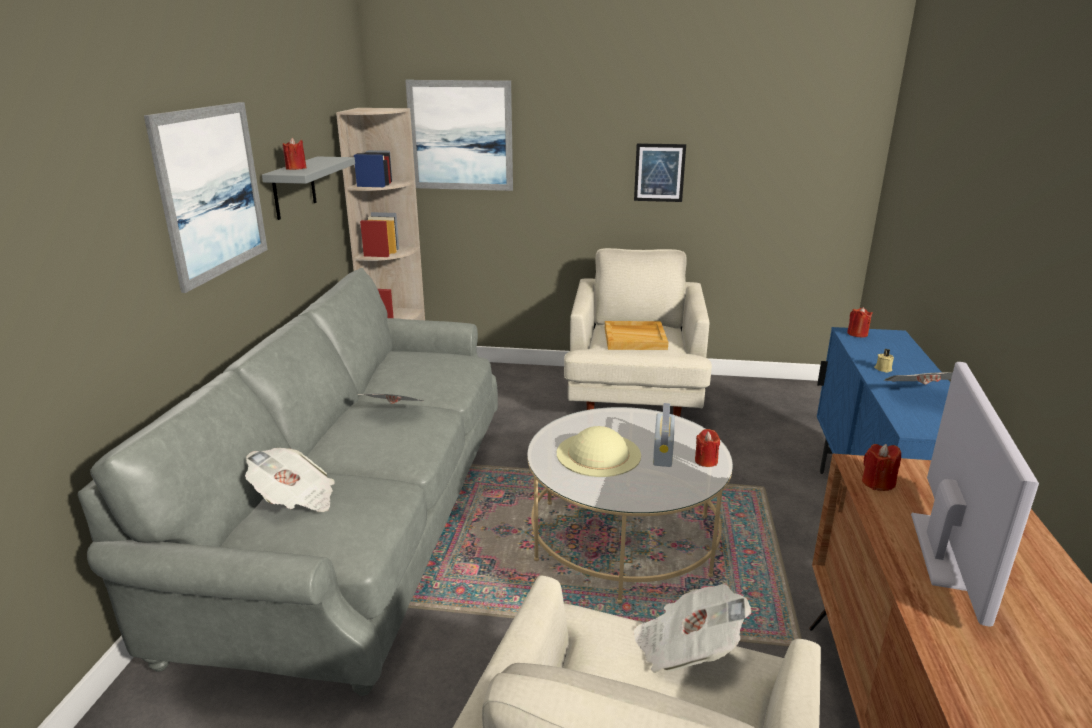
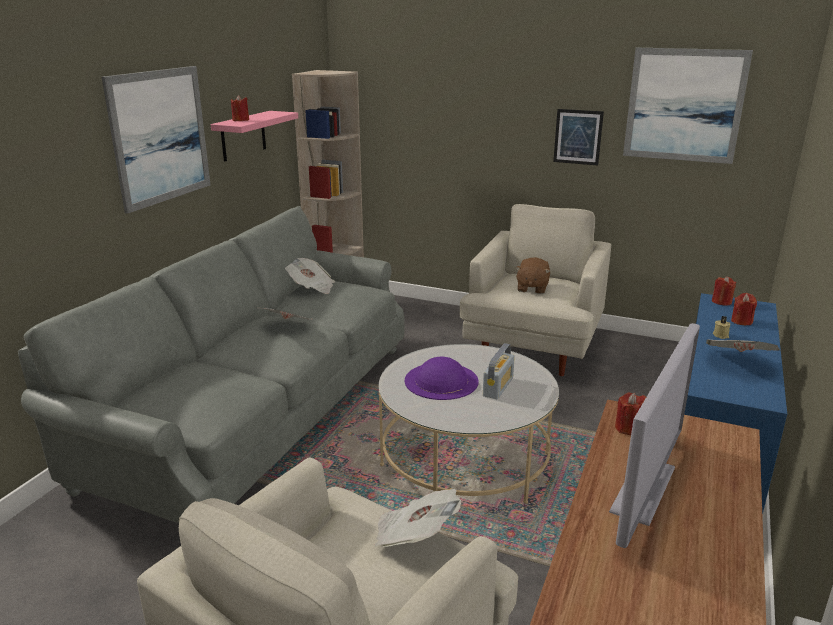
camera: 15 degrees right, 0 degrees up
(294, 188) = (243, 136): grey shelf -> pink shelf
(295, 499) = (178, 380): newspaper -> newspaper (311, 287)
(460, 136) = (404, 96): picture -> picture (684, 105)
(598, 454) = (441, 381): beige hat -> purple hat
(635, 338) = (532, 288): beige tray -> brown plush toy
(706, 461) = (532, 399): red candle -> red candle (741, 321)

